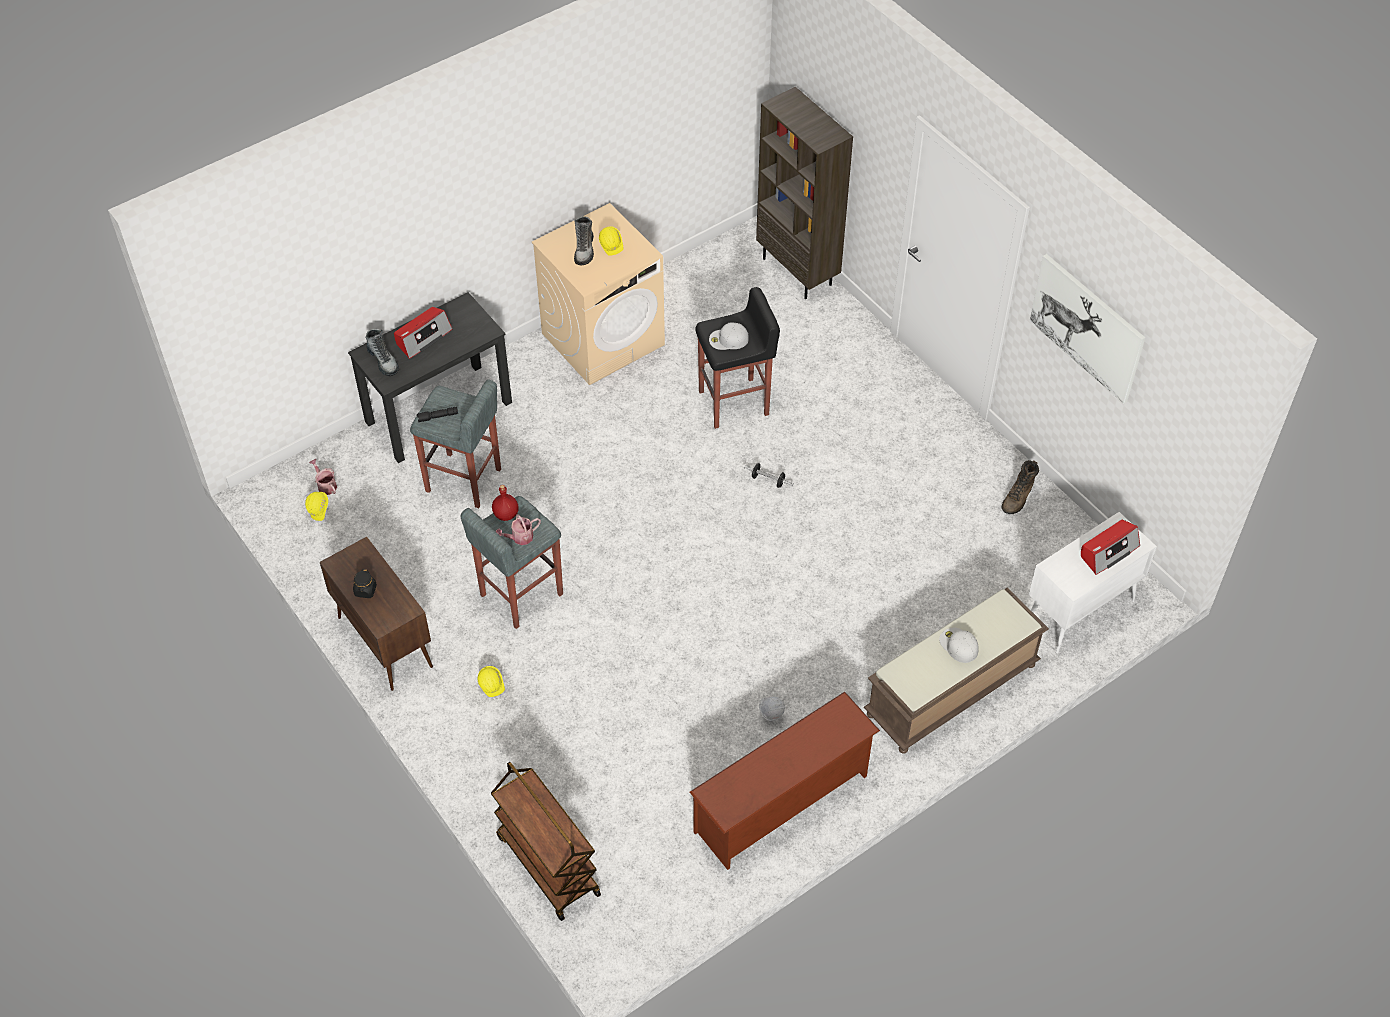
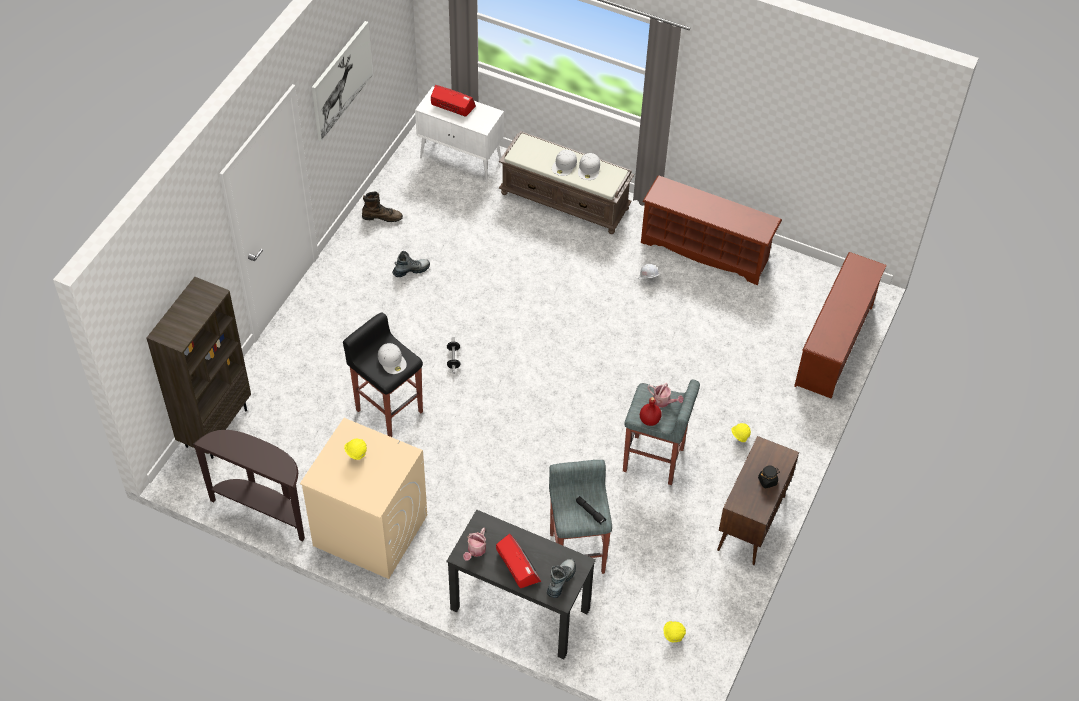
camera: 120 degrees left, 0 degrees up
(325, 485) = (645, 649): watering can -> watering can (475, 551)
(423, 337) = (517, 565): radio -> radio turned 45 degrees clockwise
(547, 865) = (835, 346): brown cart -> brown shoe rack
(584, 250) = (369, 474): boot -> boot (411, 270)
(679, 274) = (263, 510): none -> brown console table
(937, 668) = (589, 169): none -> white cap

